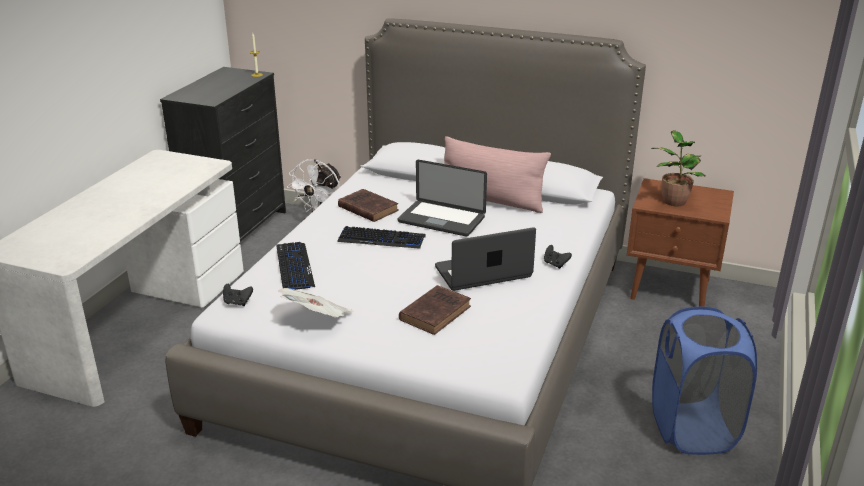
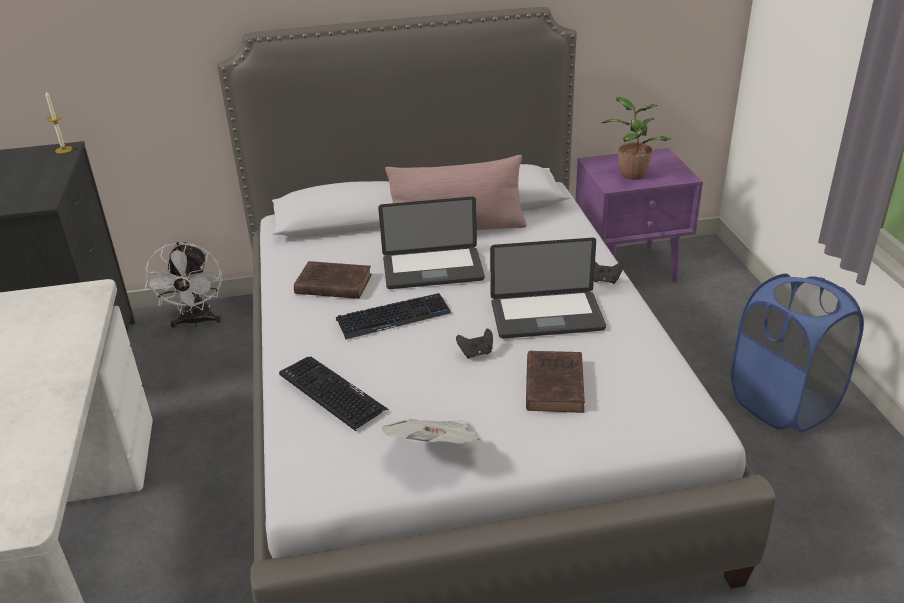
camera: 30 degrees left, 5 degrees up
(237, 303) = (309, 471): black game controller -> black game controller (476, 353)
(483, 272) = (547, 316): laptop -> laptop turned 135 degrees counterclockwise
(671, 290) = (630, 268): brown nightstand -> purple nightstand

